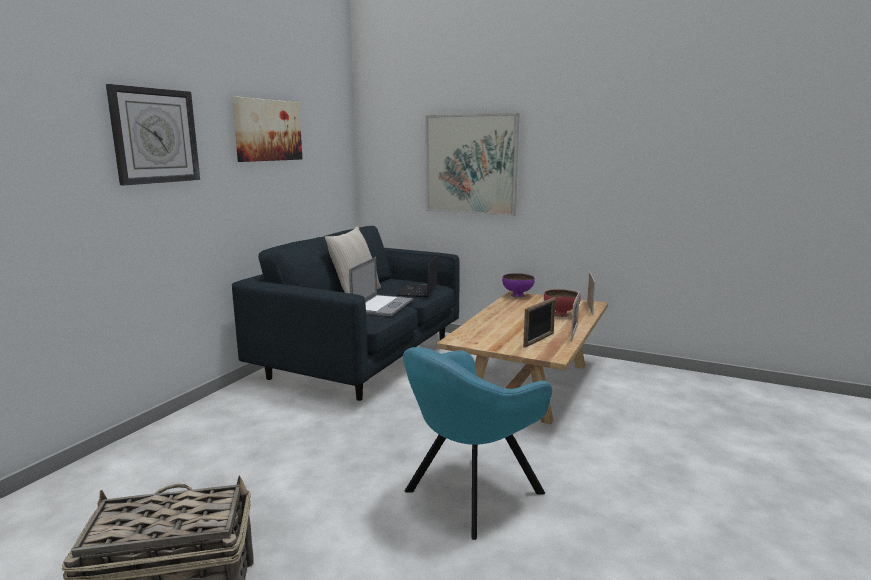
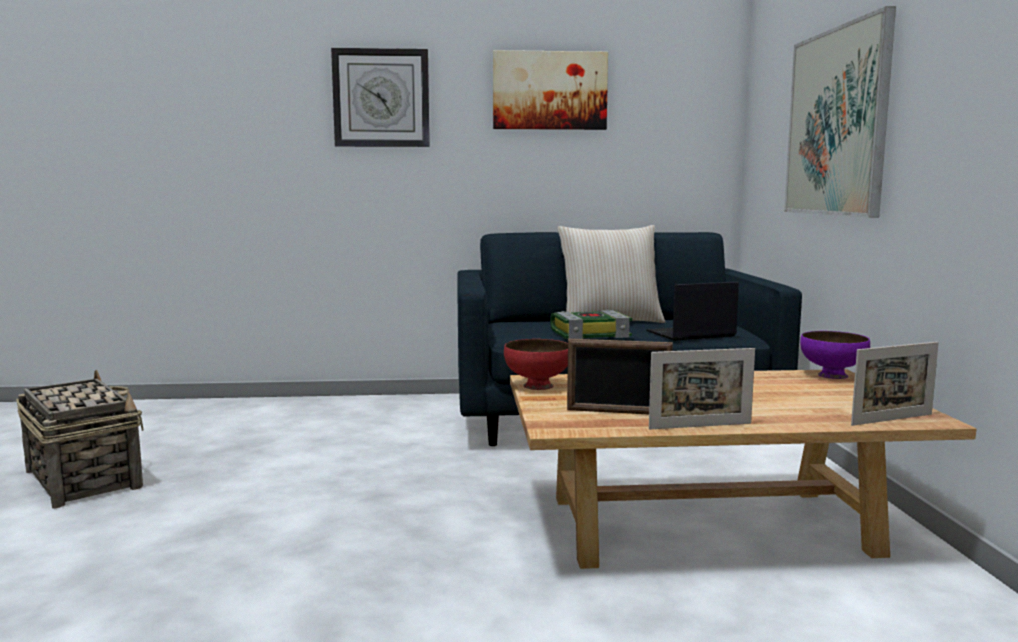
camera: 60 degrees right, 5 degrees down
(382, 306) = (591, 334): laptop -> book
(470, 494) = (315, 553): turquoise armchair -> none
(560, 314) = (790, 408): red bowl -> red bowl (537, 386)

